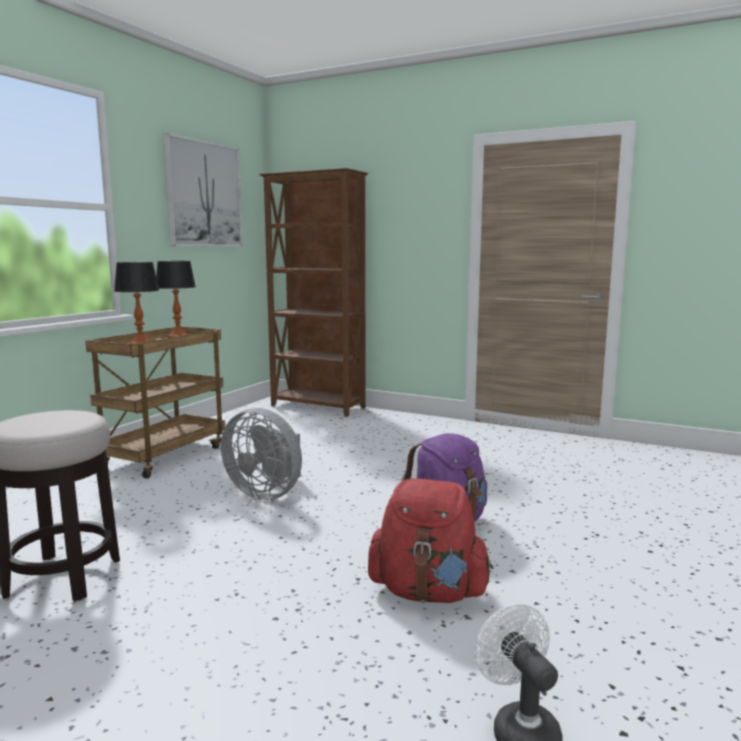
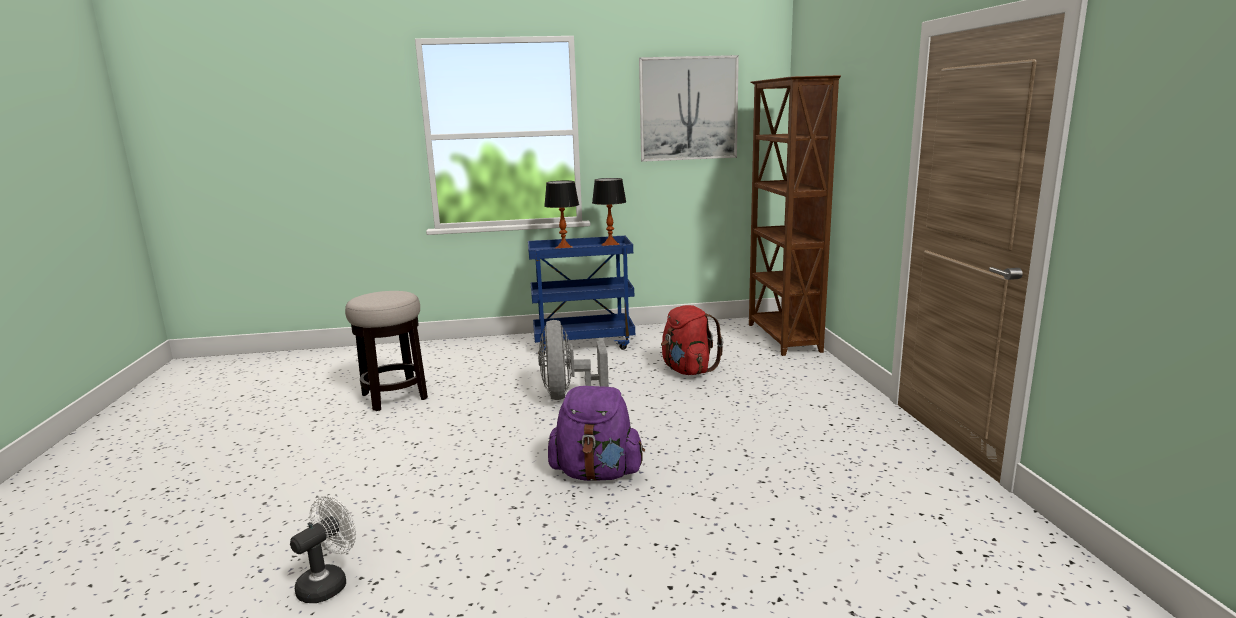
camera: 55 degrees right, 5 degrees up
(165, 456) = (584, 344): brown cart -> blue cart
(428, 592) = (475, 501): red backpack -> red backpack (687, 370)

